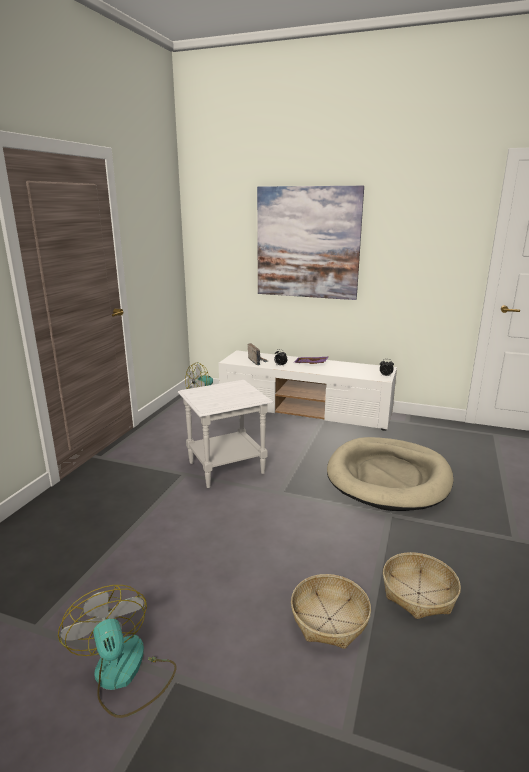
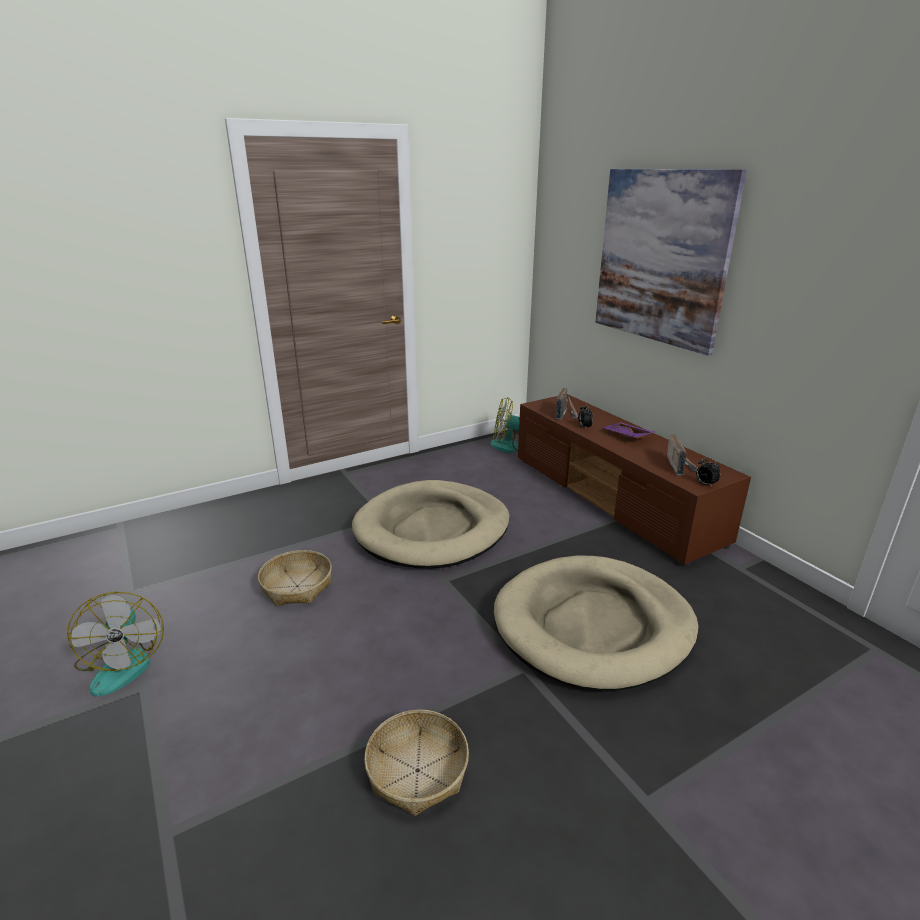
camera: 40 degrees right, 5 degrees up
(124, 675) = (123, 663): fan -> fan turned 150 degrees clockwise
(227, 467) = (432, 529): white side table -> beige dog bed
(306, 411) = (613, 499): white tv stand -> brown tv stand
(329, 619) = (302, 729): basket -> basket (297, 586)
(361, 371) = (680, 466): none -> radio

